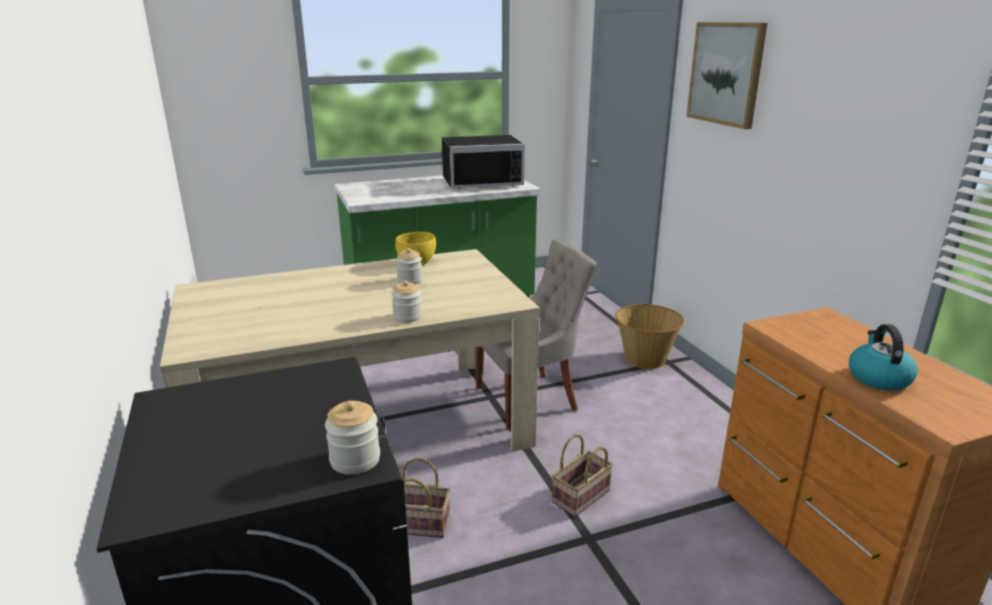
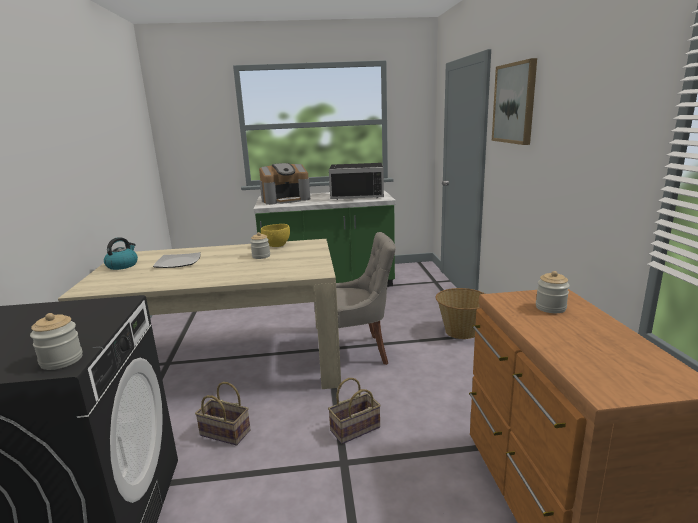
camera: 15 degrees right, 5 degrees down
(295, 296) = (178, 262): none -> plate
(383, 190) = (285, 199): none -> coffee machine
(407, 317) = (237, 278): jar -> jar (550, 308)
(878, 377) = (566, 345): kettle -> kettle (122, 265)

